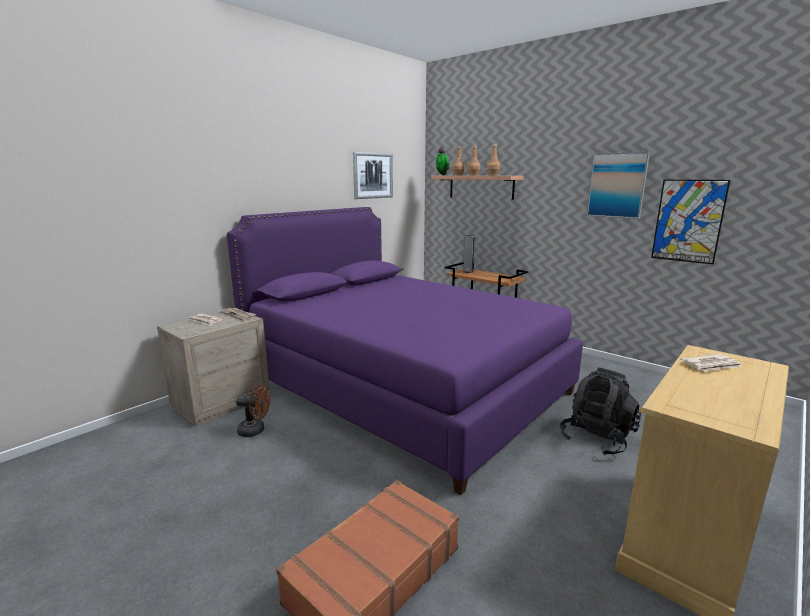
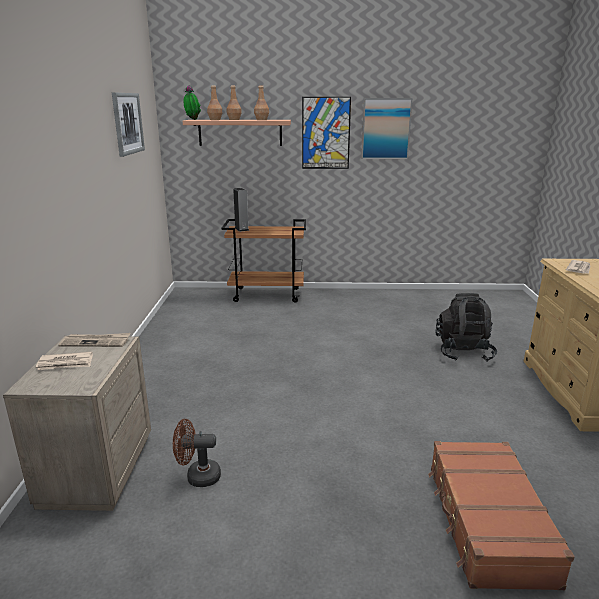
camera: 40 degrees left, 5 degrees up
(255, 430) = (198, 476): brown fan -> brown fan turned 150 degrees counterclockwise
(404, 386) = (273, 367): purple bed -> none
(688, 221) = (445, 158): picture -> picture (325, 133)

